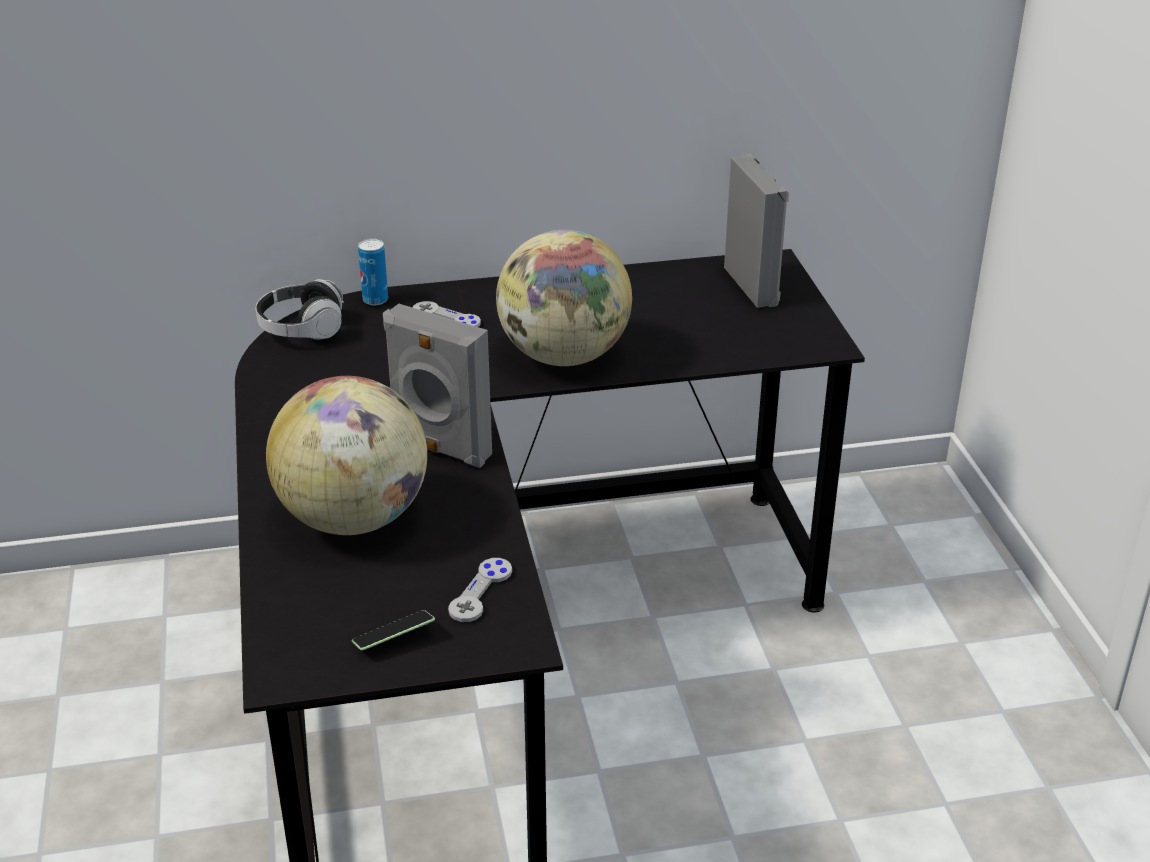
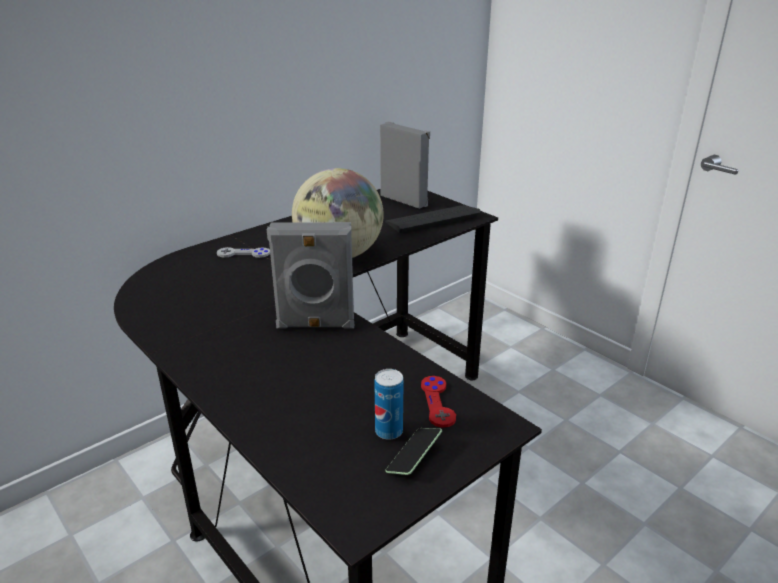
camera: 30 degrees left, 5 degrees down
(302, 329) = (147, 283): headphones -> none
(354, 518) = (299, 386): globe -> none
(375, 300) = (185, 256): can -> can (389, 431)
(480, 591) = (437, 402): grey game controller -> red game controller
(756, 332) = (432, 219): none -> keyboard

